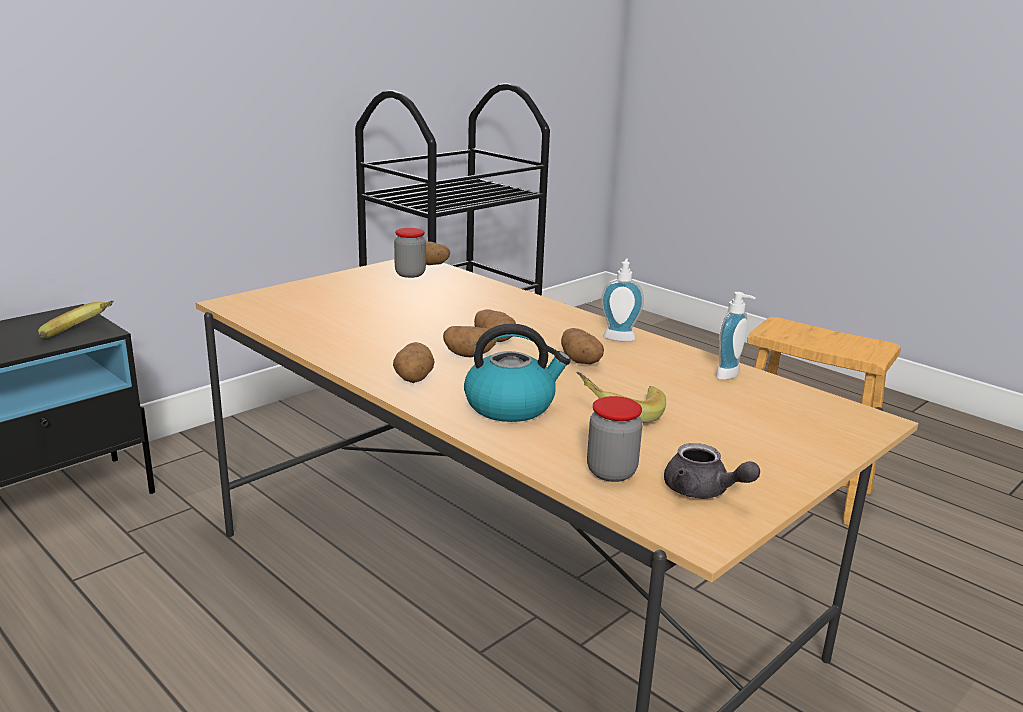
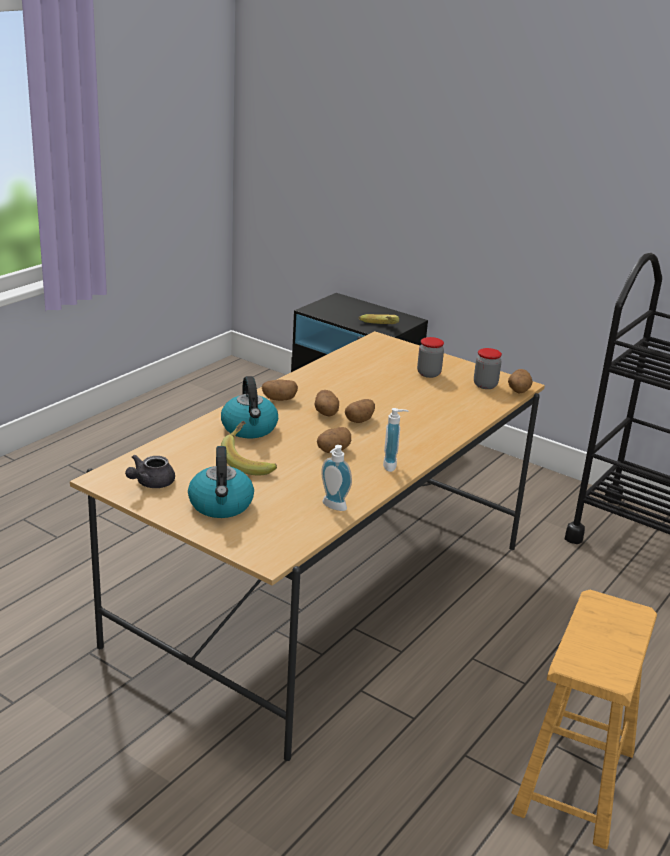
camera: 80 degrees right, 5 degrees up
(611, 472) = (169, 457): jar -> jar (428, 374)
(752, 440) = (221, 505): none -> kettle

